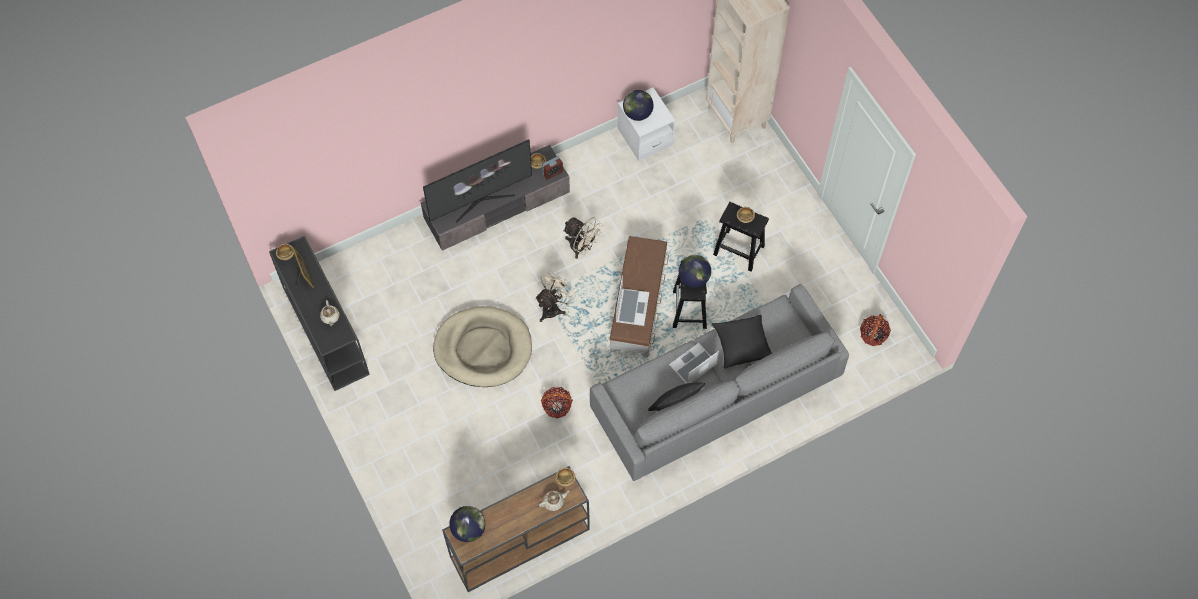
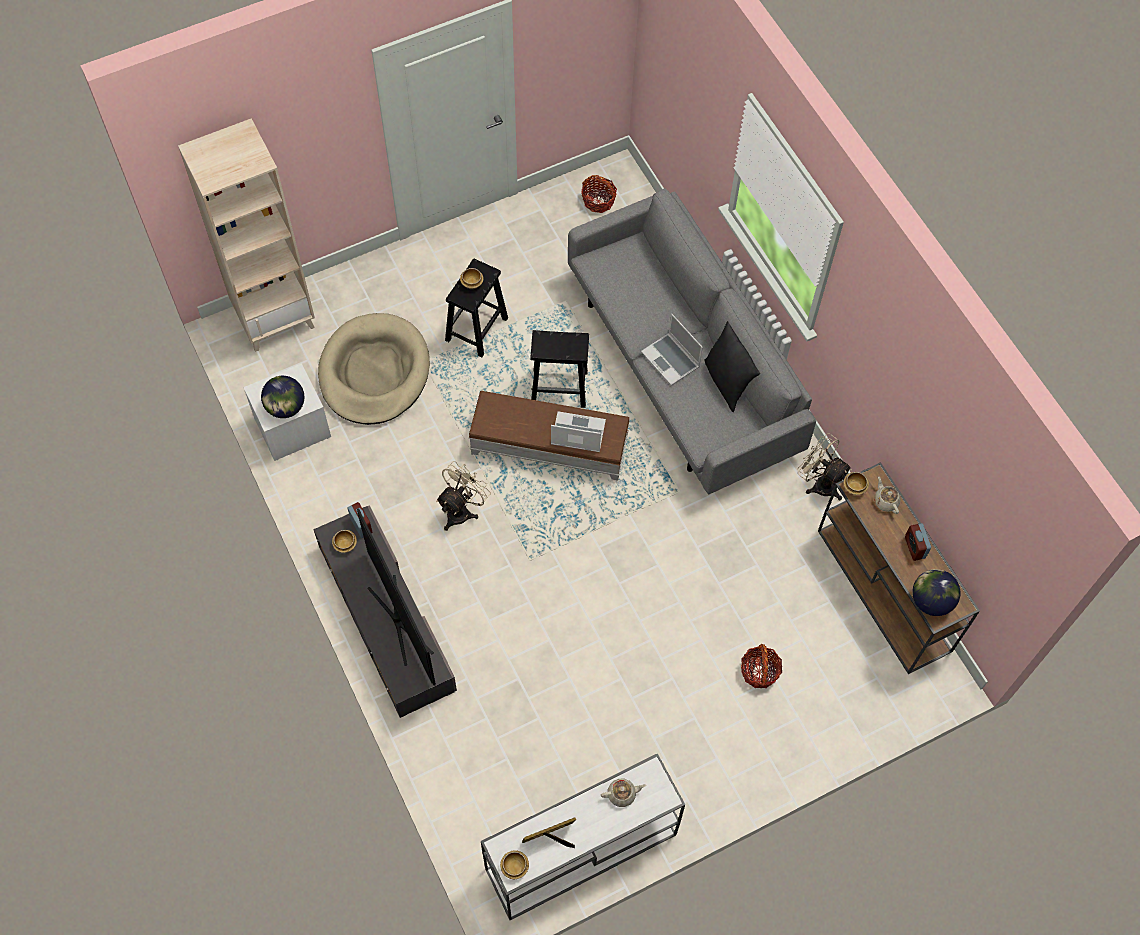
camera: 90 degrees left, 0 degrees up
(325, 330) = (579, 853): black console table -> white console table
(483, 349) = (611, 635): beige dog bed -> beige dog bed (374, 372)
(514, 521) = (914, 547): none -> alarm clock
(553, 307) = (551, 546): beige fan -> beige fan (819, 483)
(556, 406) = (695, 545): basket -> basket (759, 672)
(694, 278) = (558, 344): globe -> none
(742, 345) = (642, 306): black pillow -> none

